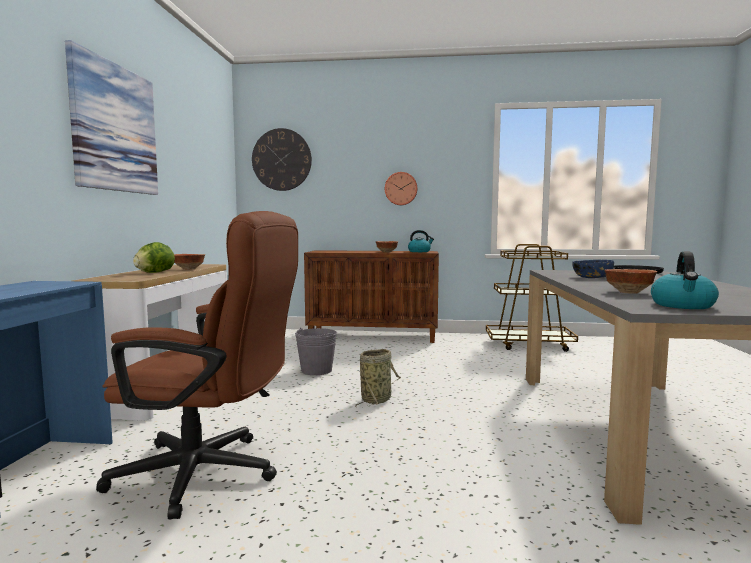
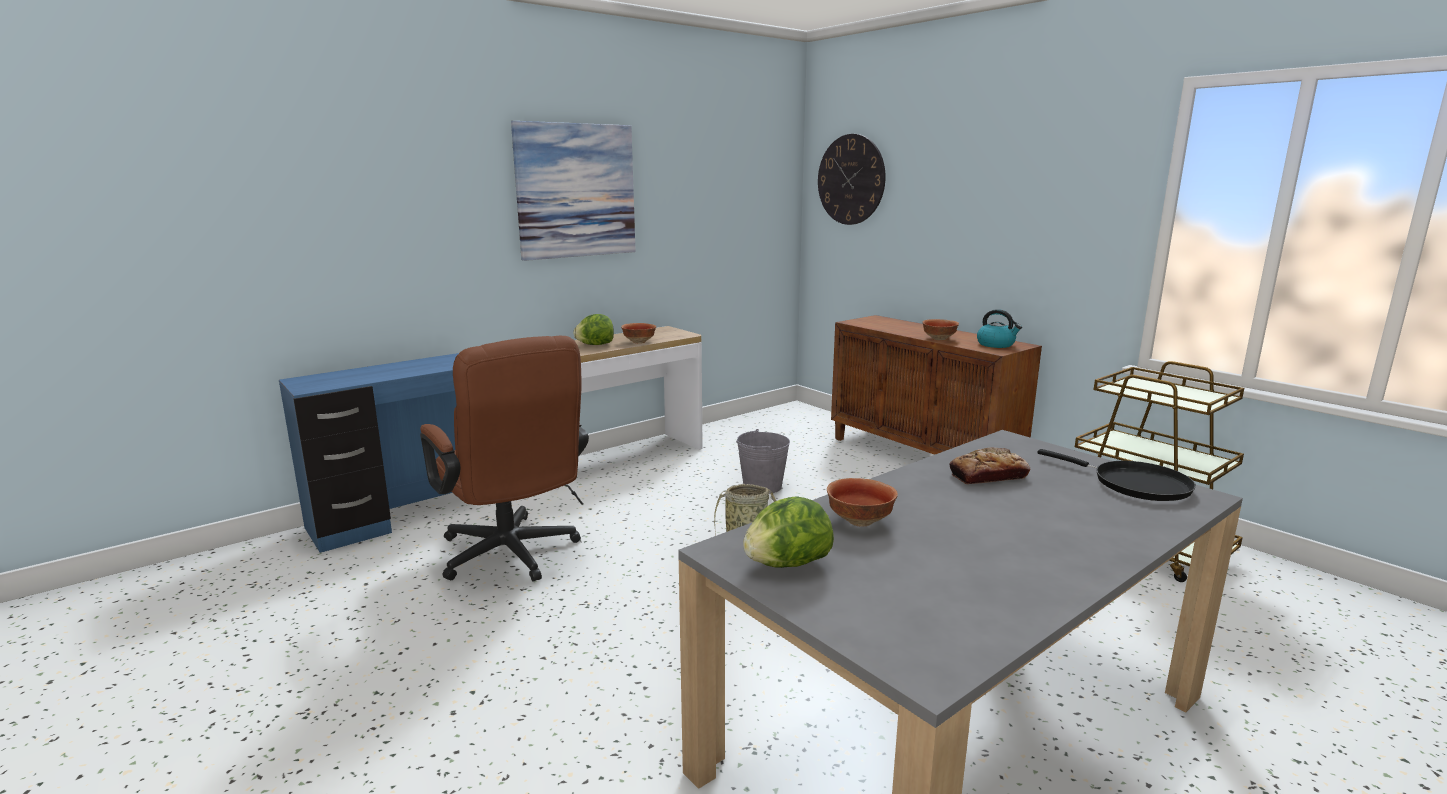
camera: 45 degrees right, 10 degrees up
(401, 188) = (1000, 233): wall clock -> none
(591, 277) = (988, 476): blue bowl -> bread
(683, 305) = (787, 564): kettle -> lettuce

